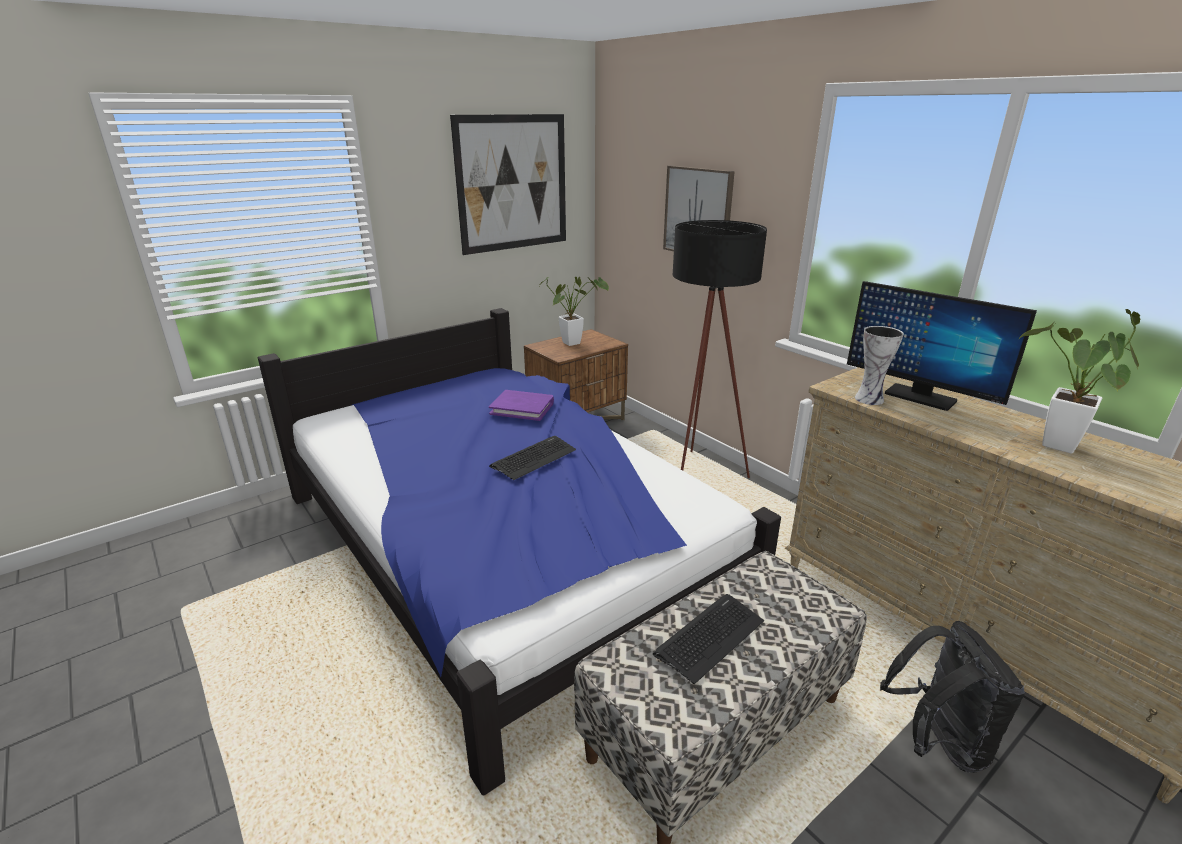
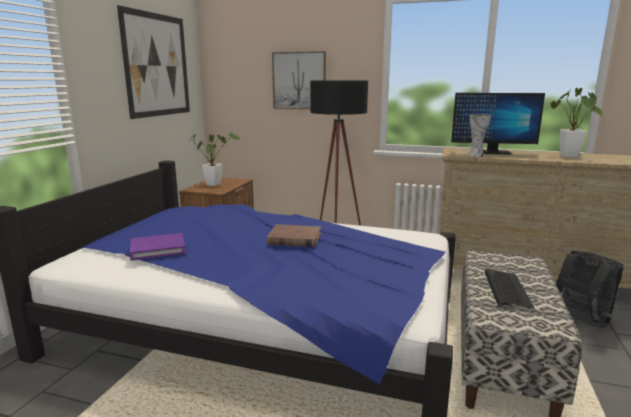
camera: 35 degrees left, 10 degrees down
(522, 408) = (238, 219): purple book -> purple book (158, 249)
(534, 458) = (294, 239): keyboard -> brown book

